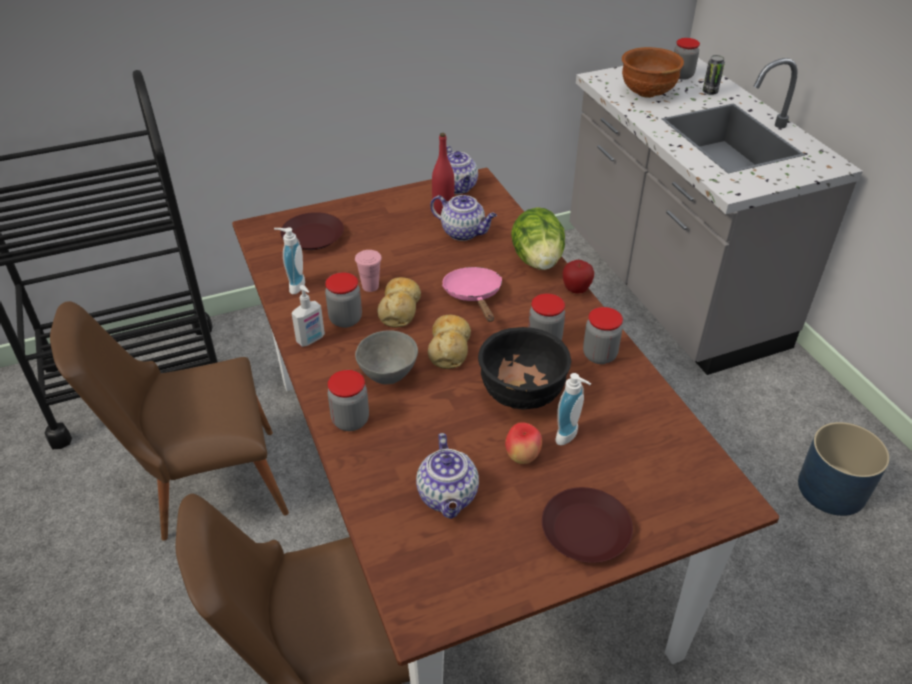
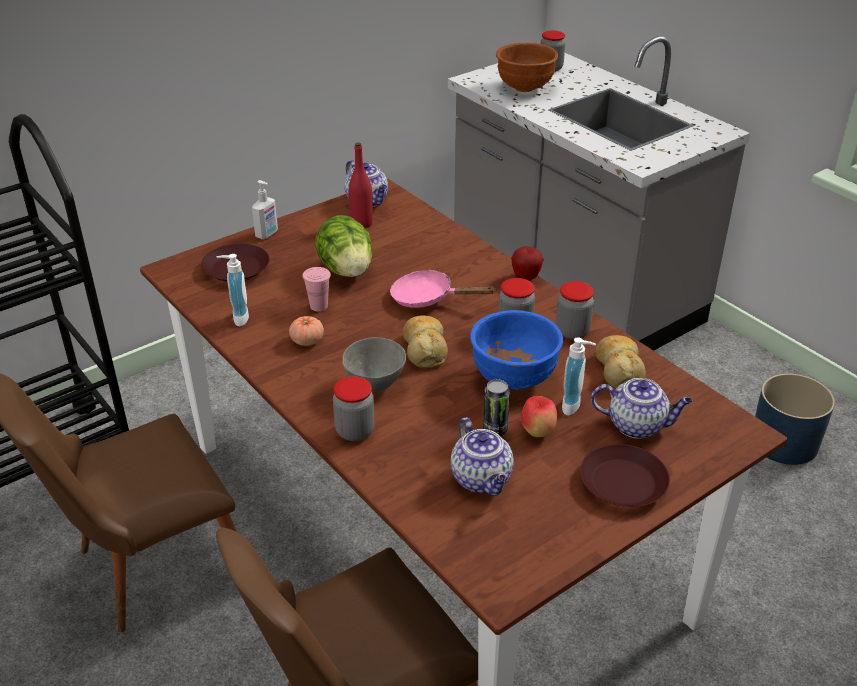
camera: 15 degrees left, 5 degrees down
(311, 340) = (279, 365): soap dispenser -> soap dispenser (267, 234)
(345, 319) = (307, 340): jar -> tomato
(400, 308) = (359, 321): bread -> bread (619, 369)
(464, 232) = (392, 242): teapot -> teapot (638, 425)
(474, 295) = (428, 298): pink frying pan -> pink frying pan turned 45 degrees counterclockwise
(522, 394) = (514, 378): black bowl -> blue bowl
(537, 260) = (477, 257): lettuce -> lettuce (346, 270)
(710, 92) = (584, 80): can -> can (495, 430)

